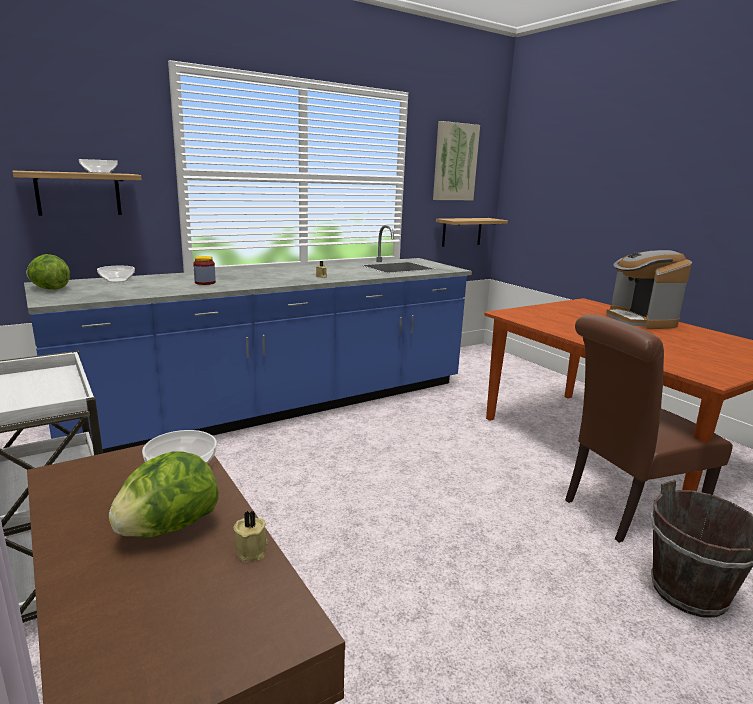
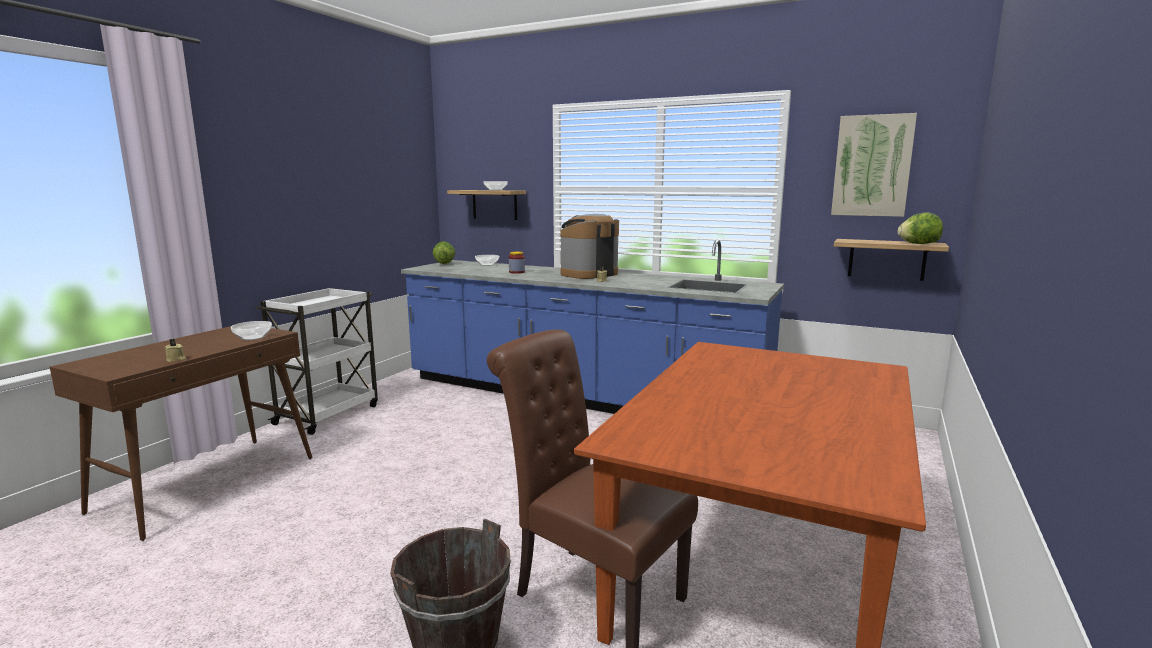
camera: 60 degrees right, 5 degrees down
(168, 528) = (193, 347): lettuce -> lettuce (918, 244)
(640, 320) = (847, 398): coffee machine -> coffee machine (588, 274)

